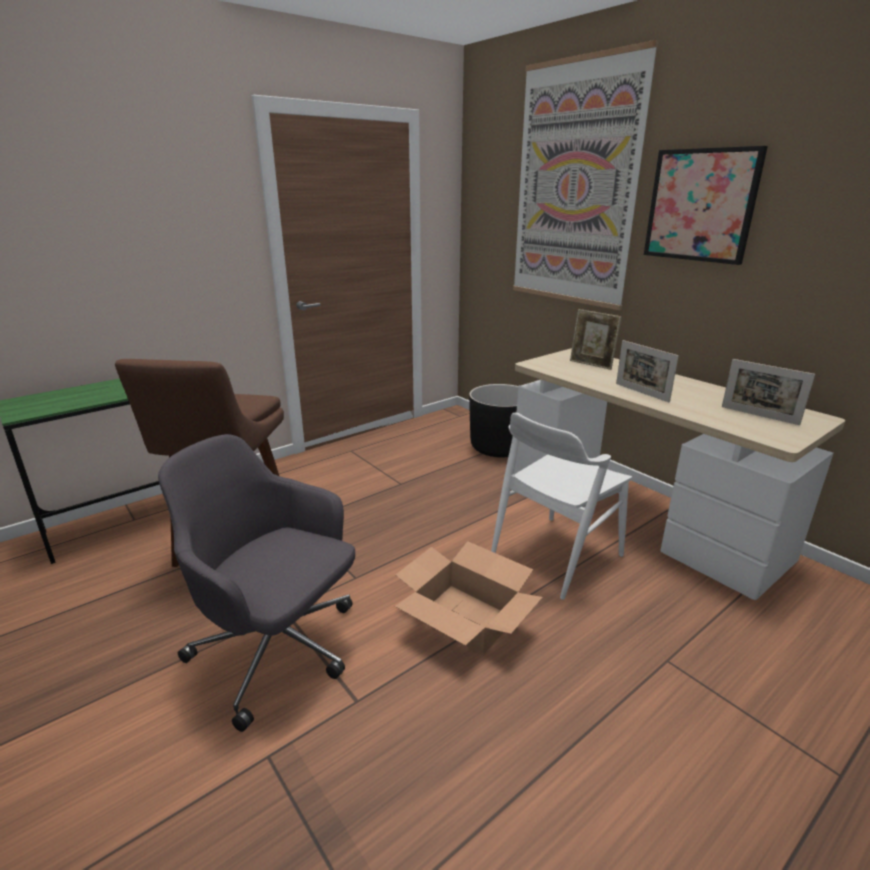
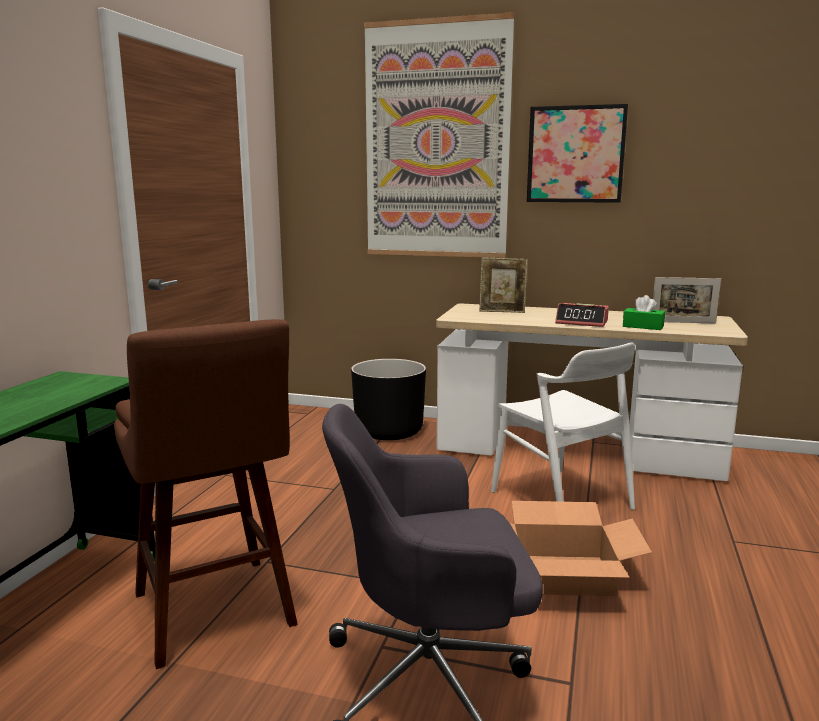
camera: 35 degrees left, 10 degrees down
(555, 555) = (561, 500): white chair -> white chair turned 45 degrees counterclockwise
(641, 392) = (582, 322): picture frame -> alarm clock
(696, 411) = (643, 326): none -> green tissue box

